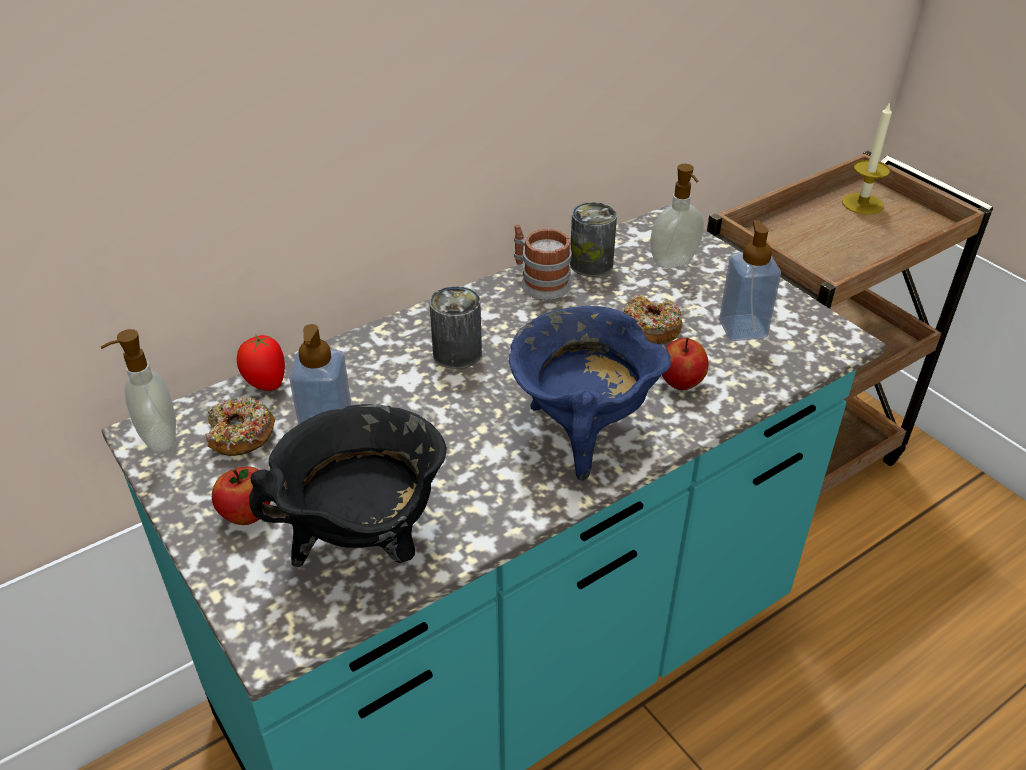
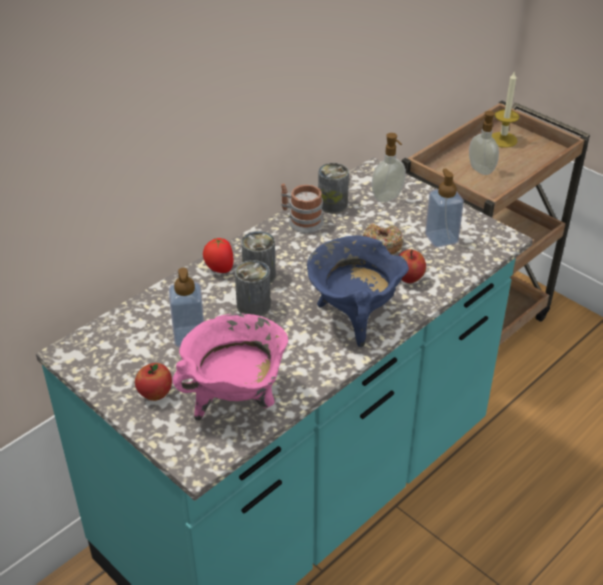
camera: 10 degrees left, 0 degrees up
(158, 439) = (77, 355): soap dispenser -> soap dispenser (480, 170)
(241, 435) = (132, 346): donut -> none
(265, 384) = (137, 310): tomato -> tomato (219, 269)
(365, 542) = (236, 400): black cooking pot -> pink cooking pot
(436, 397) = (253, 306): none -> can

